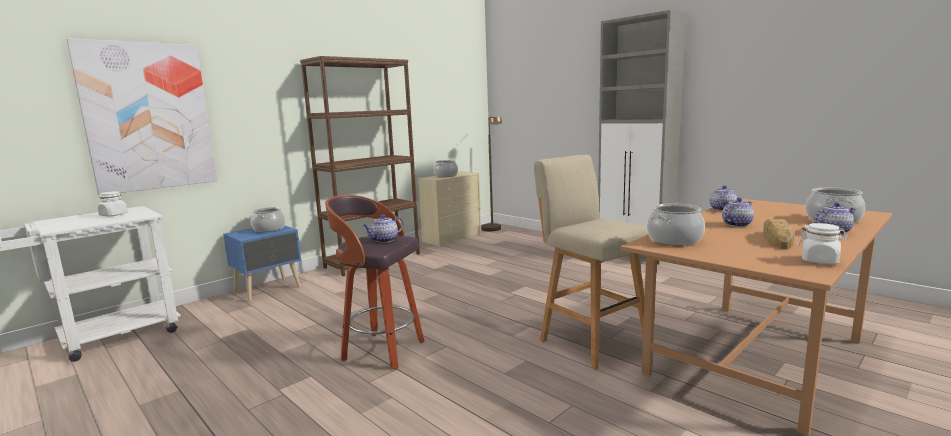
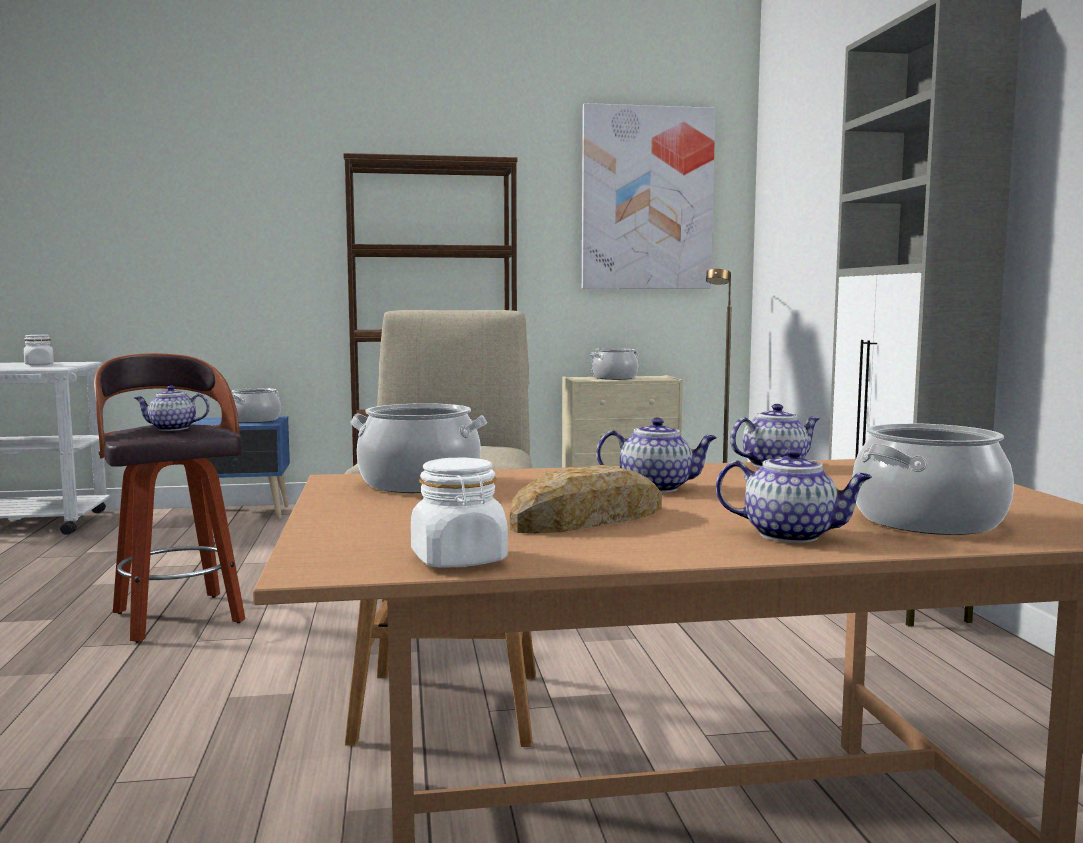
camera: 35 degrees right, 5 degrees down
(148, 117) = (121, 243): picture -> picture (646, 199)

